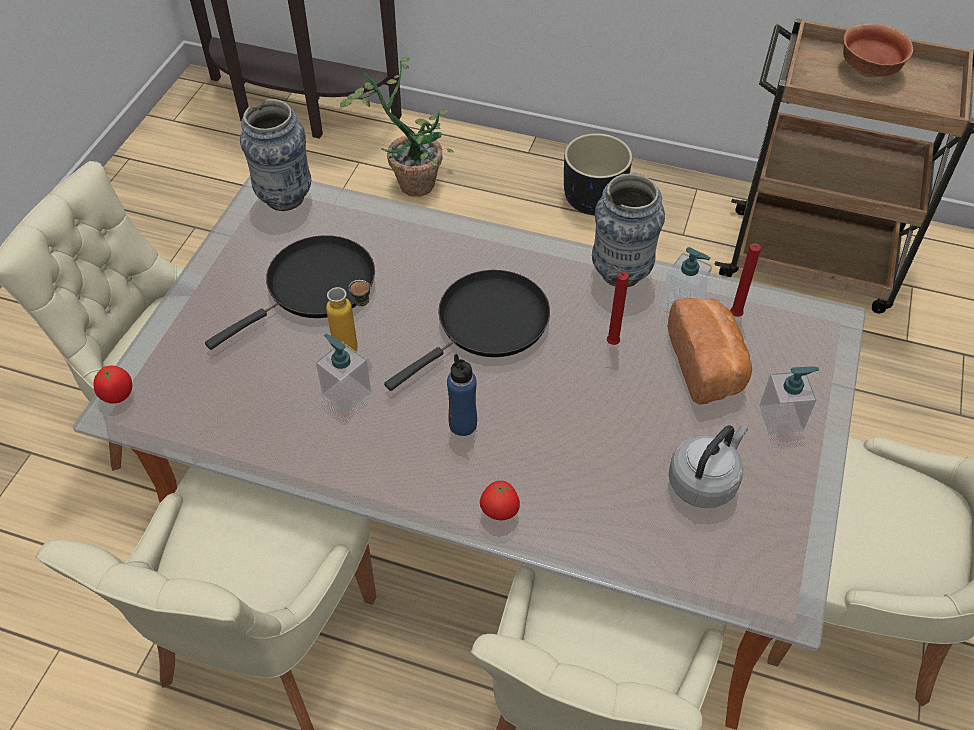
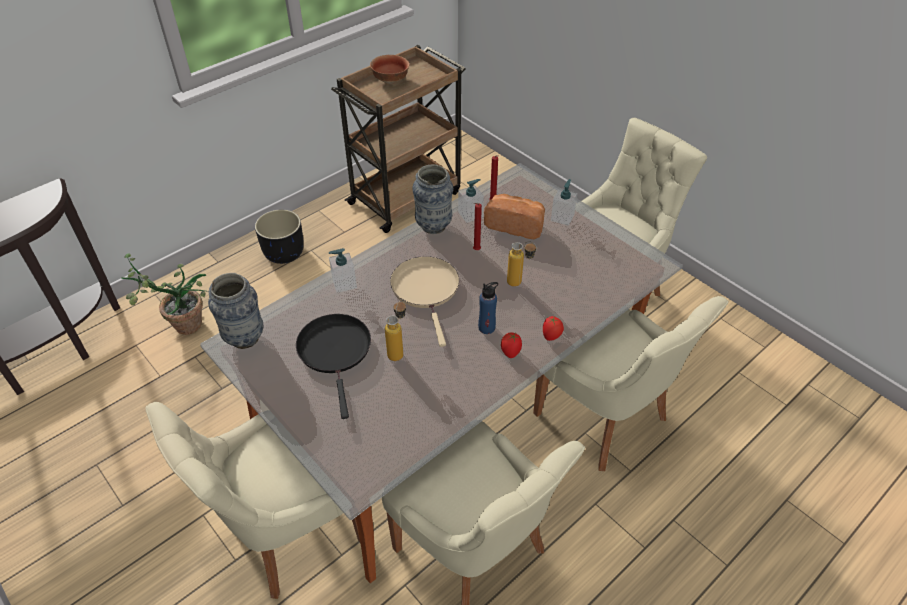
camera: 60 degrees left, 5 degrees down
(118, 396) = (344, 483): tomato -> tomato (510, 352)
(346, 393) = (428, 367): soap dispenser -> soap dispenser (344, 283)
(487, 324) = (426, 290): black frying pan -> beige frying pan
(581, 426) = (519, 284): none -> bottle
(704, 481) = (580, 258): grey kettle -> none

